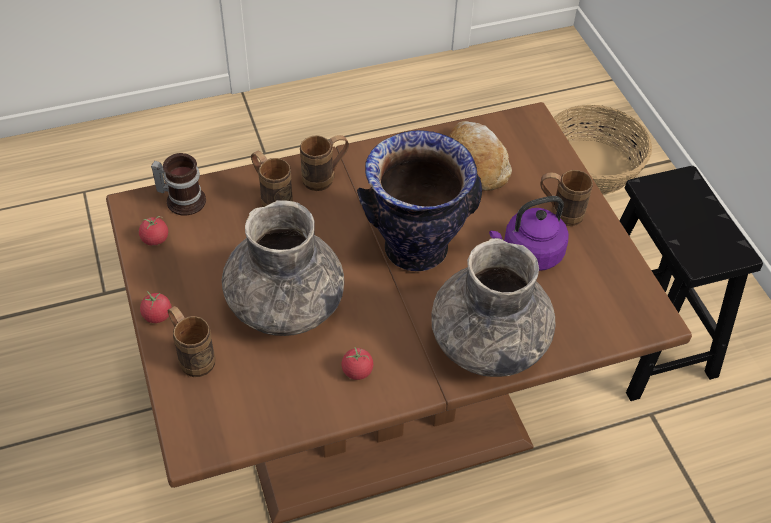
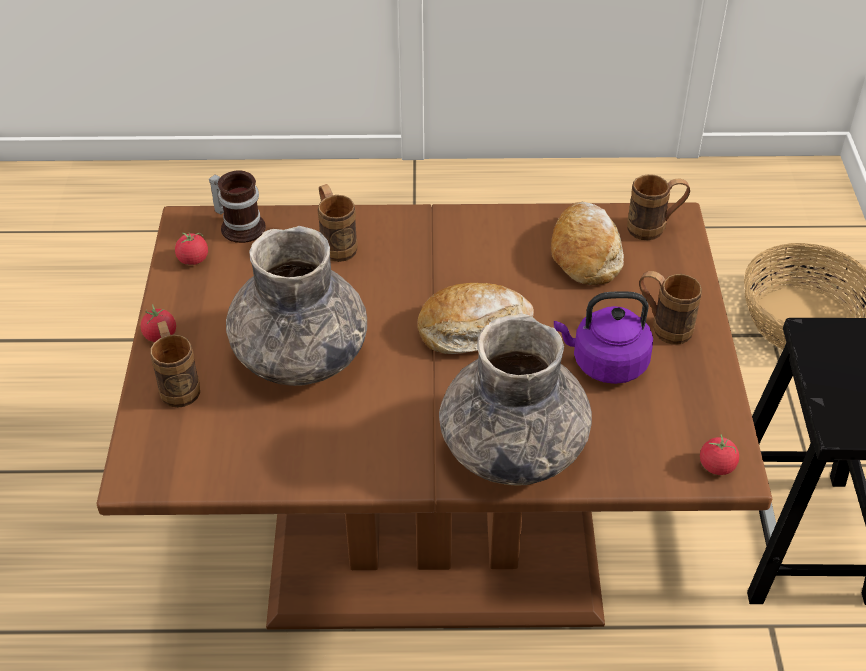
camera: 20 degrees right, 5 degrees down
(325, 178) = (404, 235): brown mug -> brown mug (654, 228)
(357, 371) = (348, 442): tomato -> tomato (716, 466)
(415, 248) = (473, 329): vase -> bread

